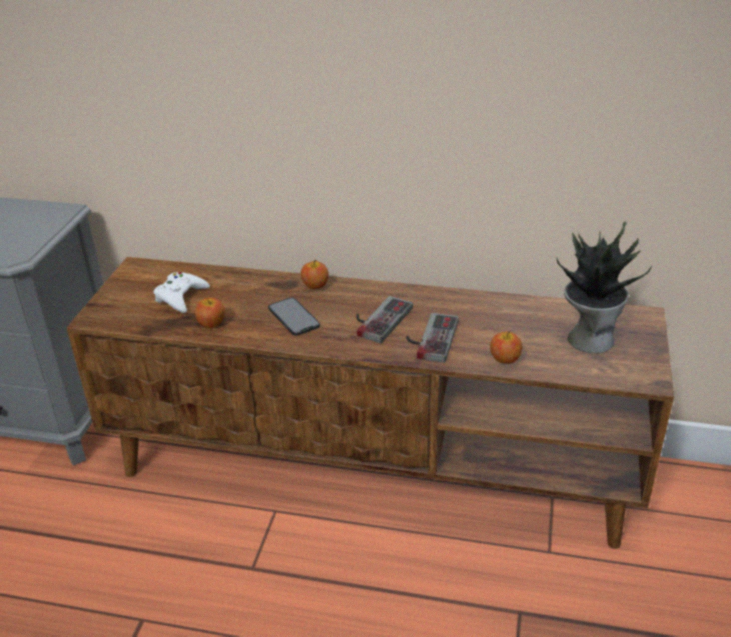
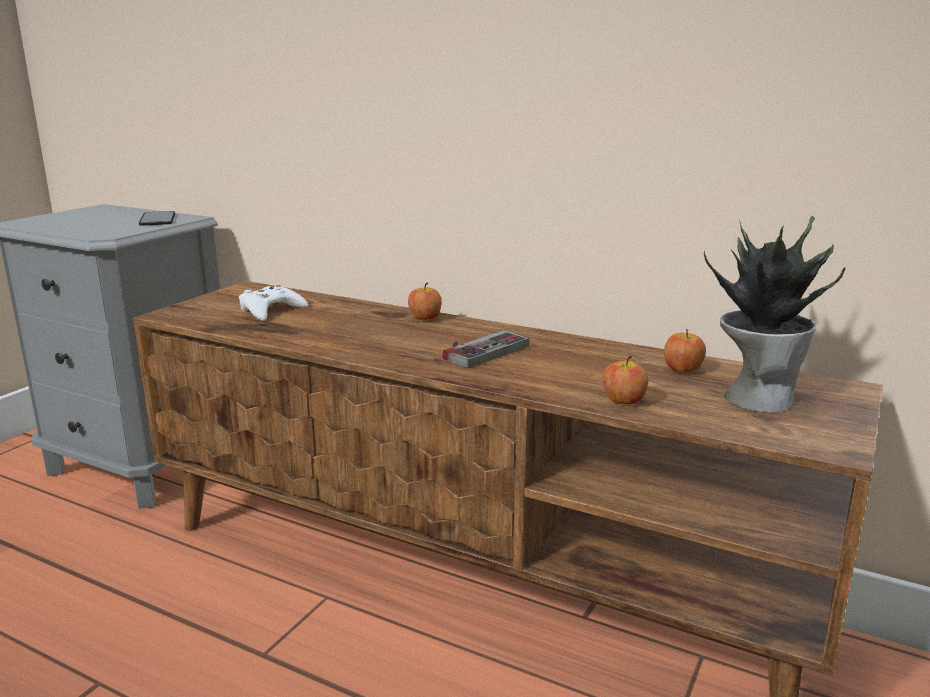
camera: 15 degrees right, 15 degrees down
(212, 323) = (284, 331): apple -> apple (683, 370)
(293, 317) = (380, 337): phone -> phone (157, 219)
(429, 338) = (532, 371): game controller -> none

